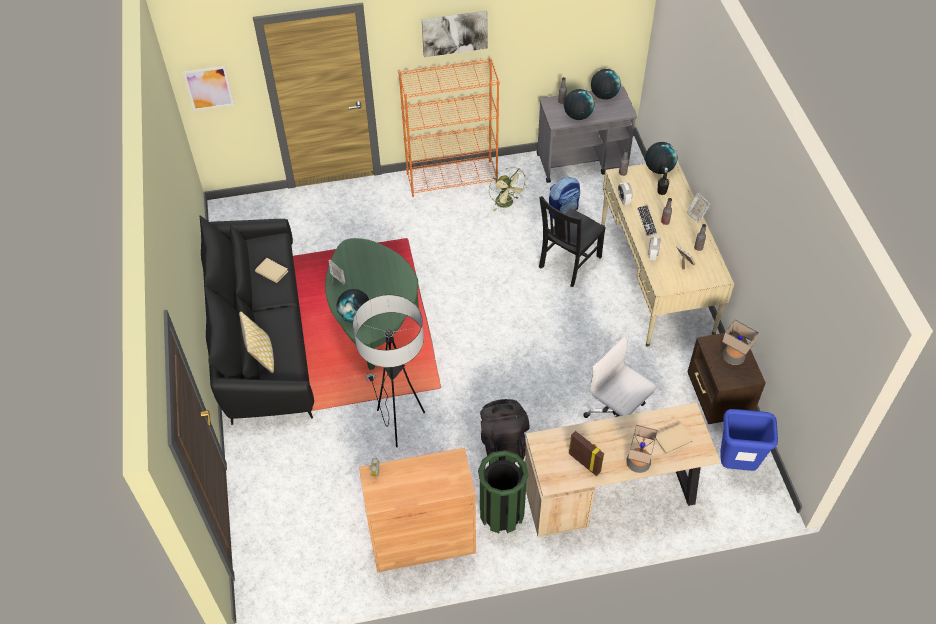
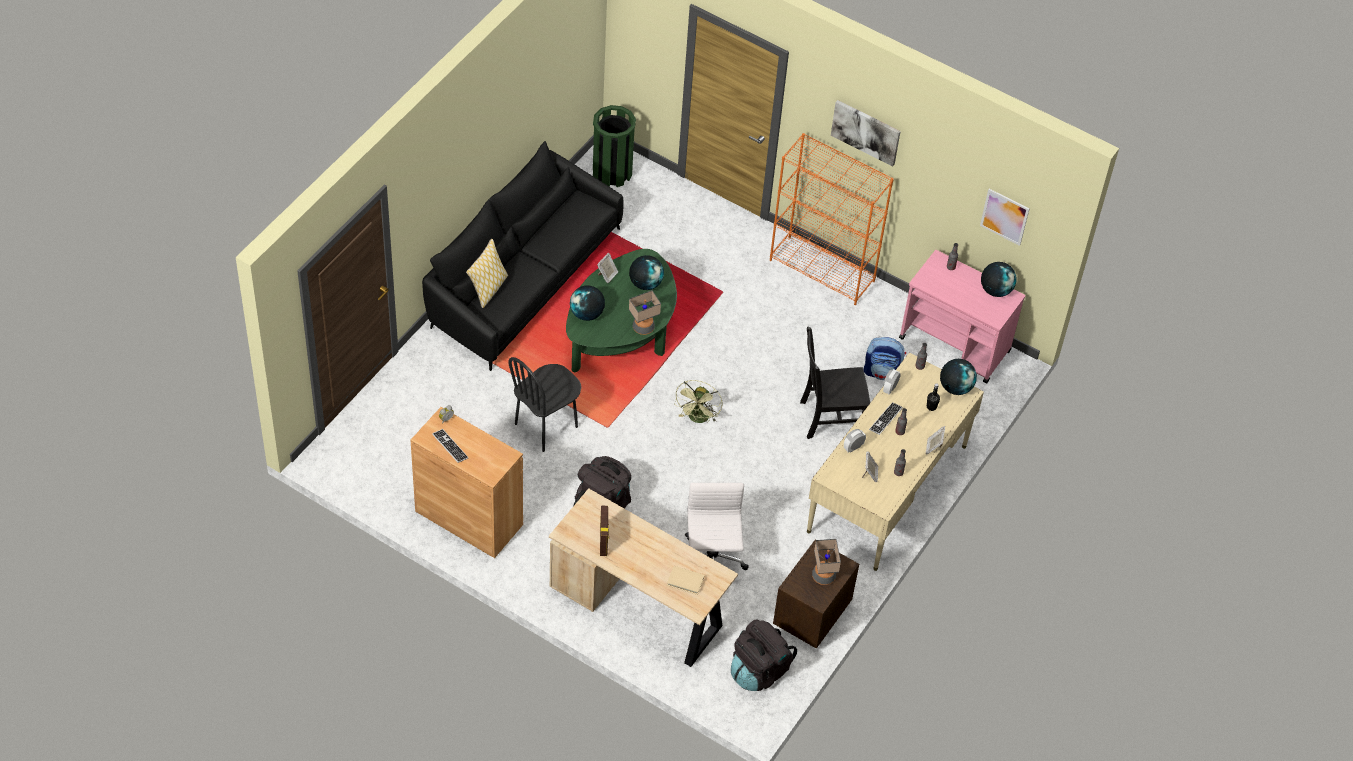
camera: 40 degrees right, 0 degrees up
(209, 88) = (635, 38): picture -> picture (1004, 216)
(271, 272) = (566, 231): beige book -> none
(398, 423) = (546, 426): floor lamp -> black chair
(404, 491) = (450, 446): none -> keyboard
(501, 513) = (544, 549): green trash can -> green trash can (612, 172)
(507, 204) = (841, 329): green fan -> green fan (698, 419)
(577, 116) = (947, 290): globe -> globe (645, 283)
(582, 162) = (955, 345): grey cart -> pink cart
(638, 463) = (640, 573): table lamp -> table lamp (643, 327)
(737, 465) = (759, 671): blue trash can -> black backpack

